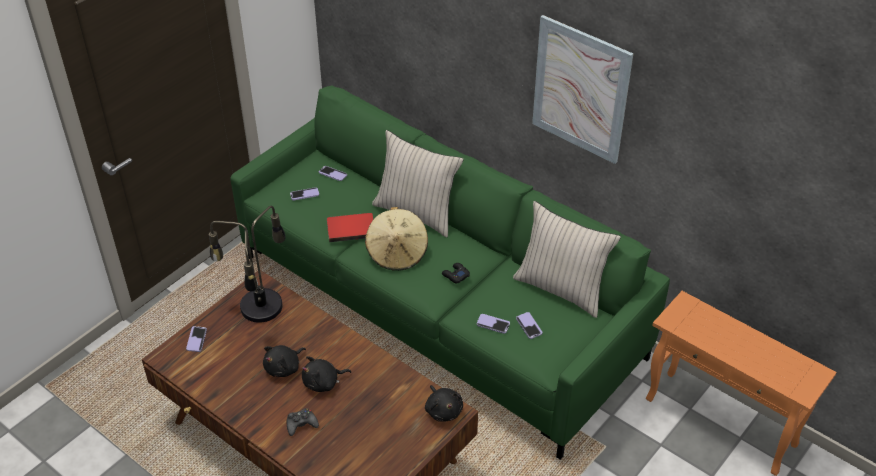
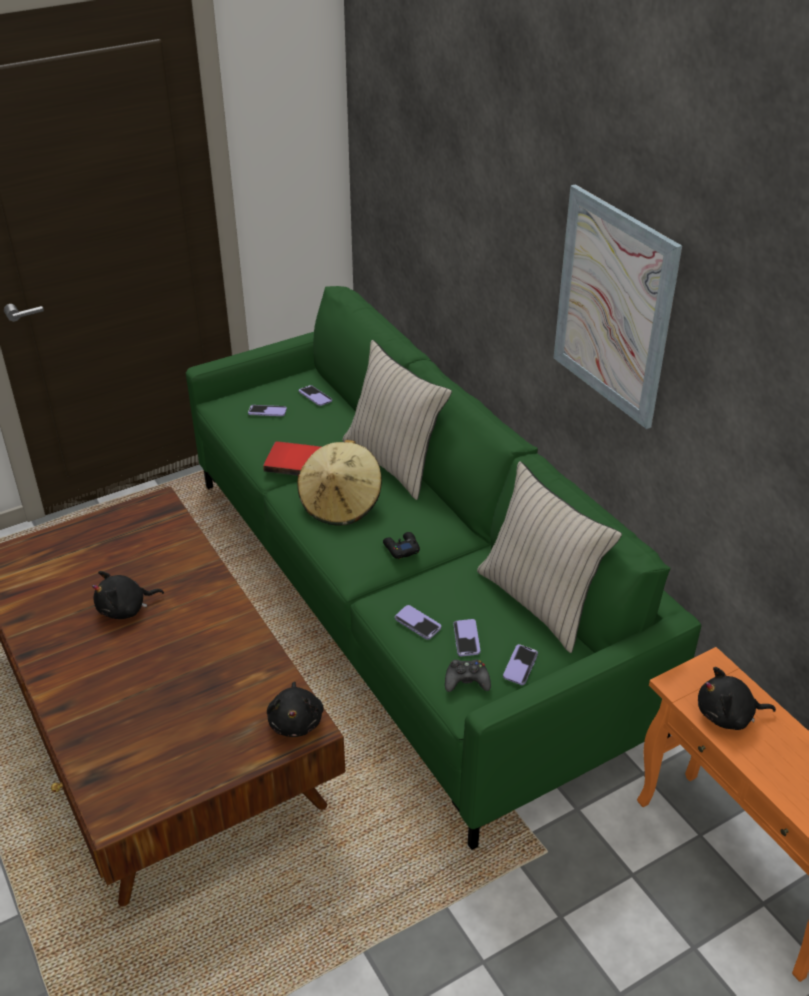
camera: 20 degrees right, 5 degrees down
(196, 339) = (45, 548): phone -> phone (520, 666)
(260, 306) = (144, 528): table lamp -> none
(301, 424) = (101, 685): black game controller -> black game controller (466, 681)
(323, 382) = (162, 640): black plush toy -> black plush toy (728, 715)

